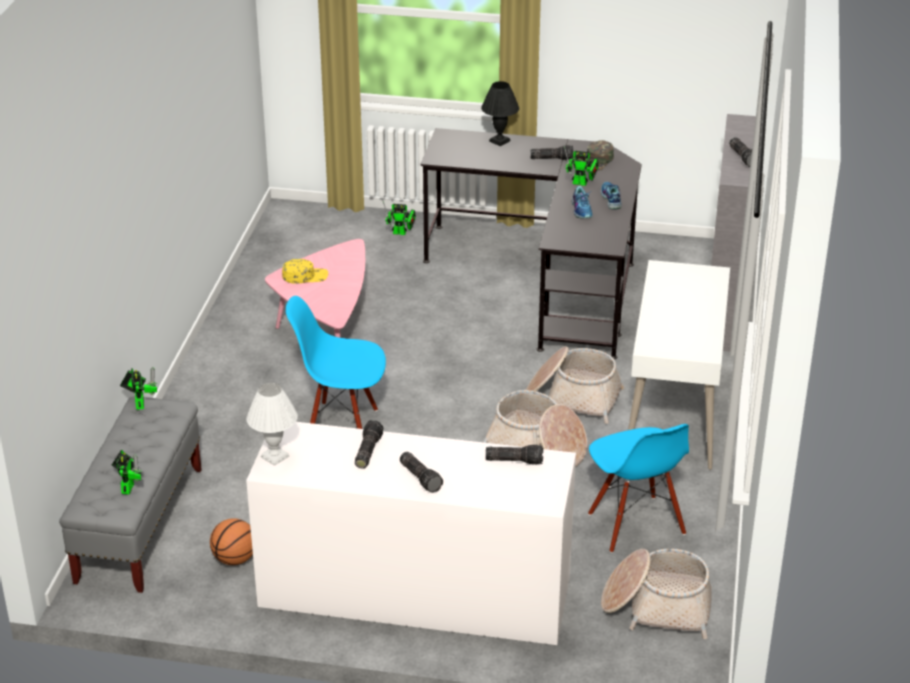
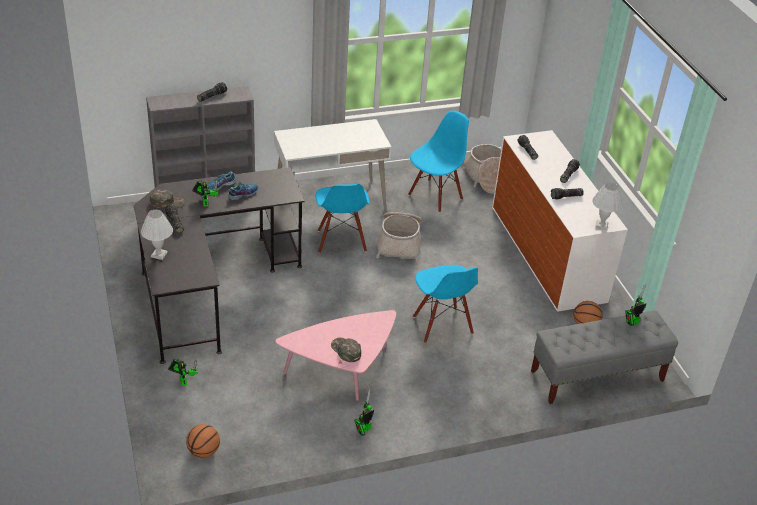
camera: 120 degrees left, 5 degrees up
(140, 403) = (562, 352): toy robot -> toy robot (363, 430)
(294, 225) = (203, 451): none -> basketball
(305, 276) = (345, 351): yellow cap -> green cap
(499, 141) = (158, 254): black table lamp -> white table lamp
(573, 397) = (341, 241): basket -> blue chair

